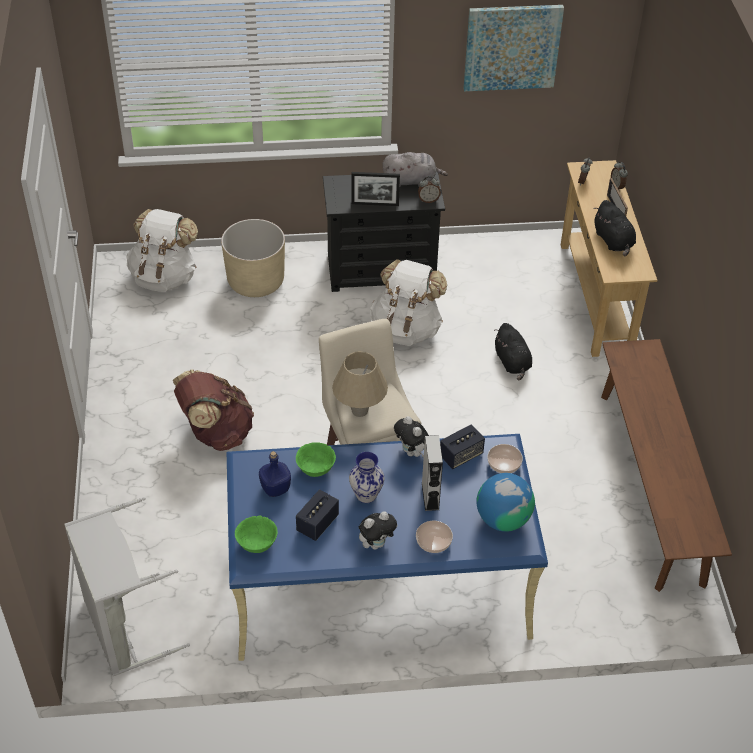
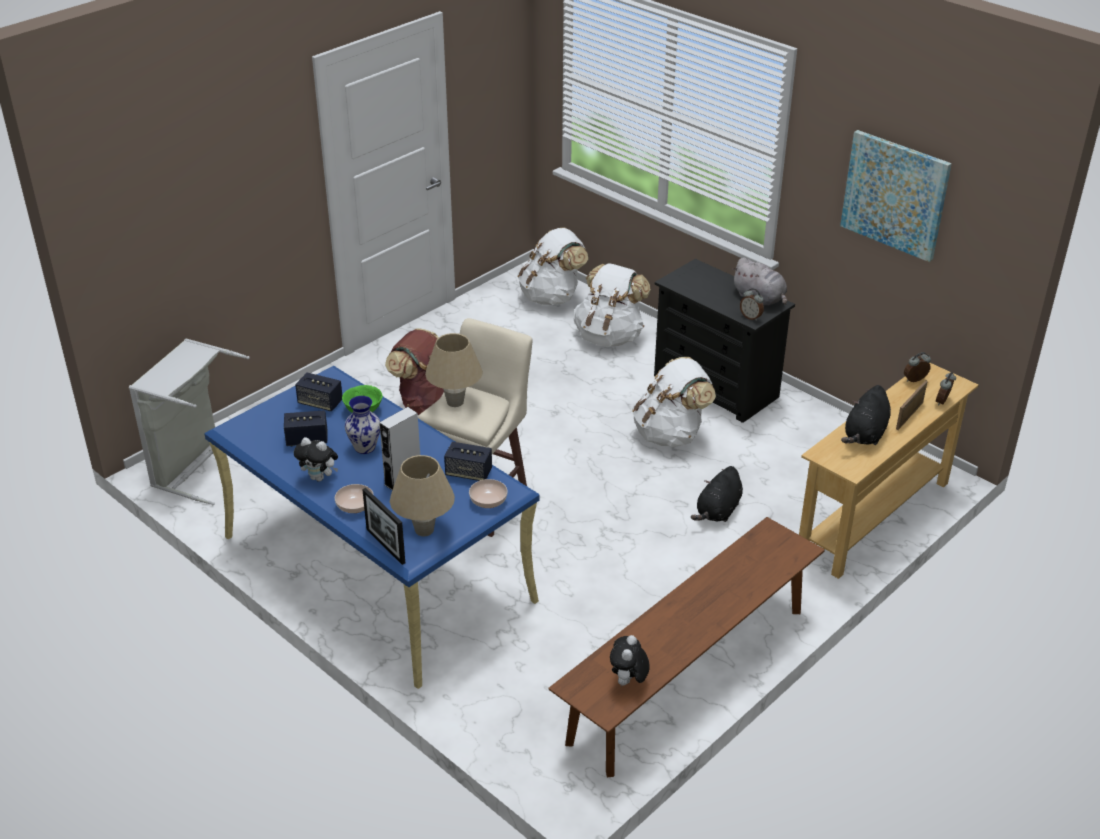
camera: 50 degrees right, 10 degrees down
(255, 281) = (609, 336): beige planter -> white backpack
(256, 543) = (254, 422): green bowl -> none
(276, 488) = (320, 403): blue bottle -> speaker
(375, 204) = (703, 296): picture frame -> picture frame (385, 546)
(412, 452) = (440, 447): plush toy -> plush toy (628, 682)
(503, 519) = (424, 530): globe -> beige table lamp

